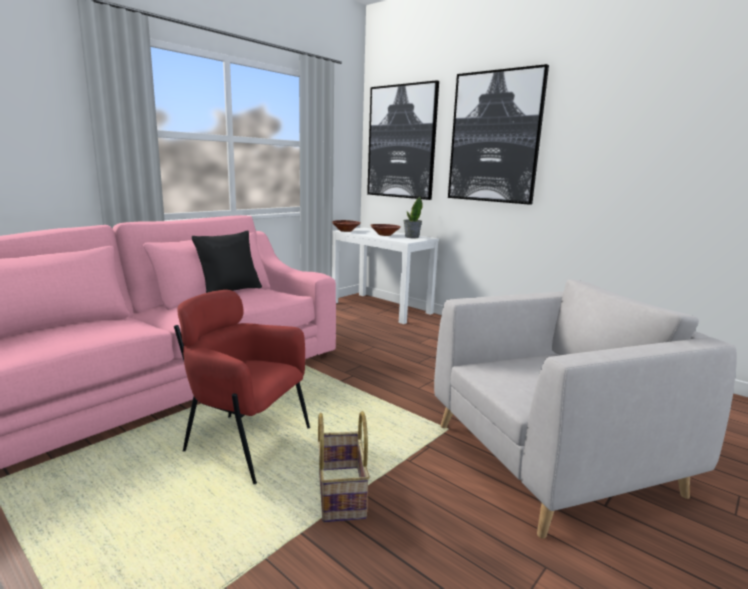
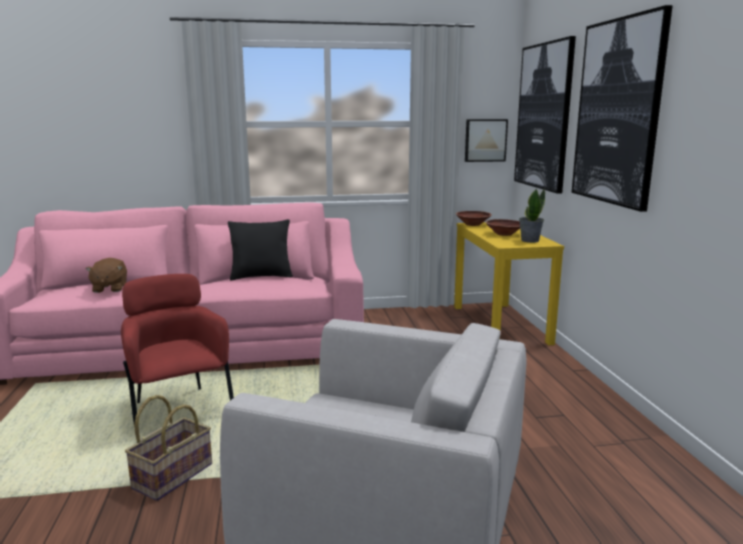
camera: 40 degrees right, 0 degrees up
(75, 329) = (109, 288): none -> brown plush toy
(344, 161) = (485, 140): none -> picture
(381, 307) = (500, 324): white console table -> yellow console table

